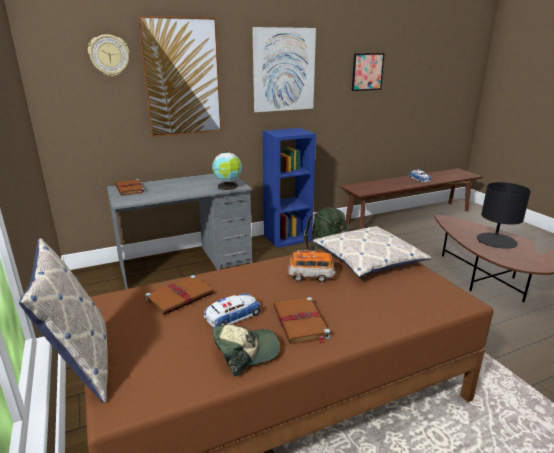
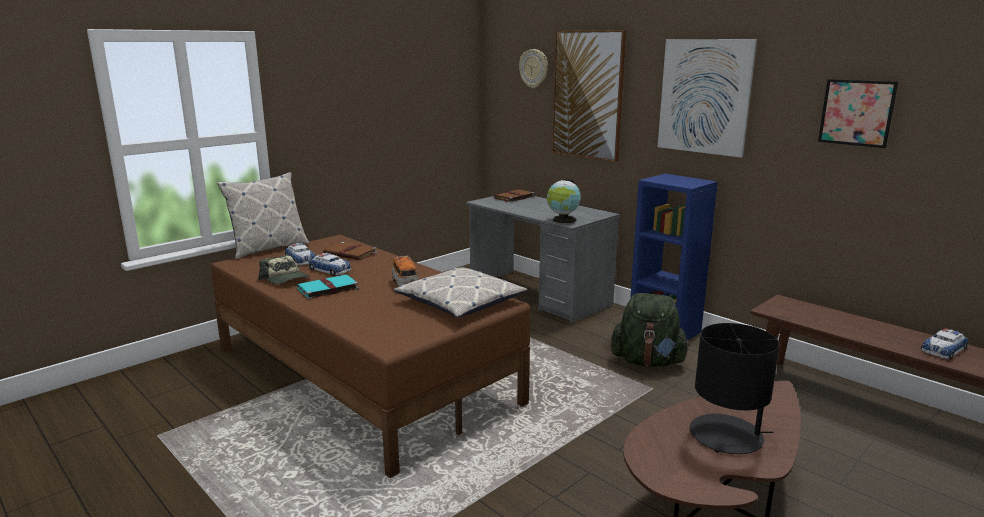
camera: 70 degrees right, 5 degrees down
(170, 335) = (300, 260): none -> toy car
(301, 323) = (326, 289): brown book -> turquoise book

